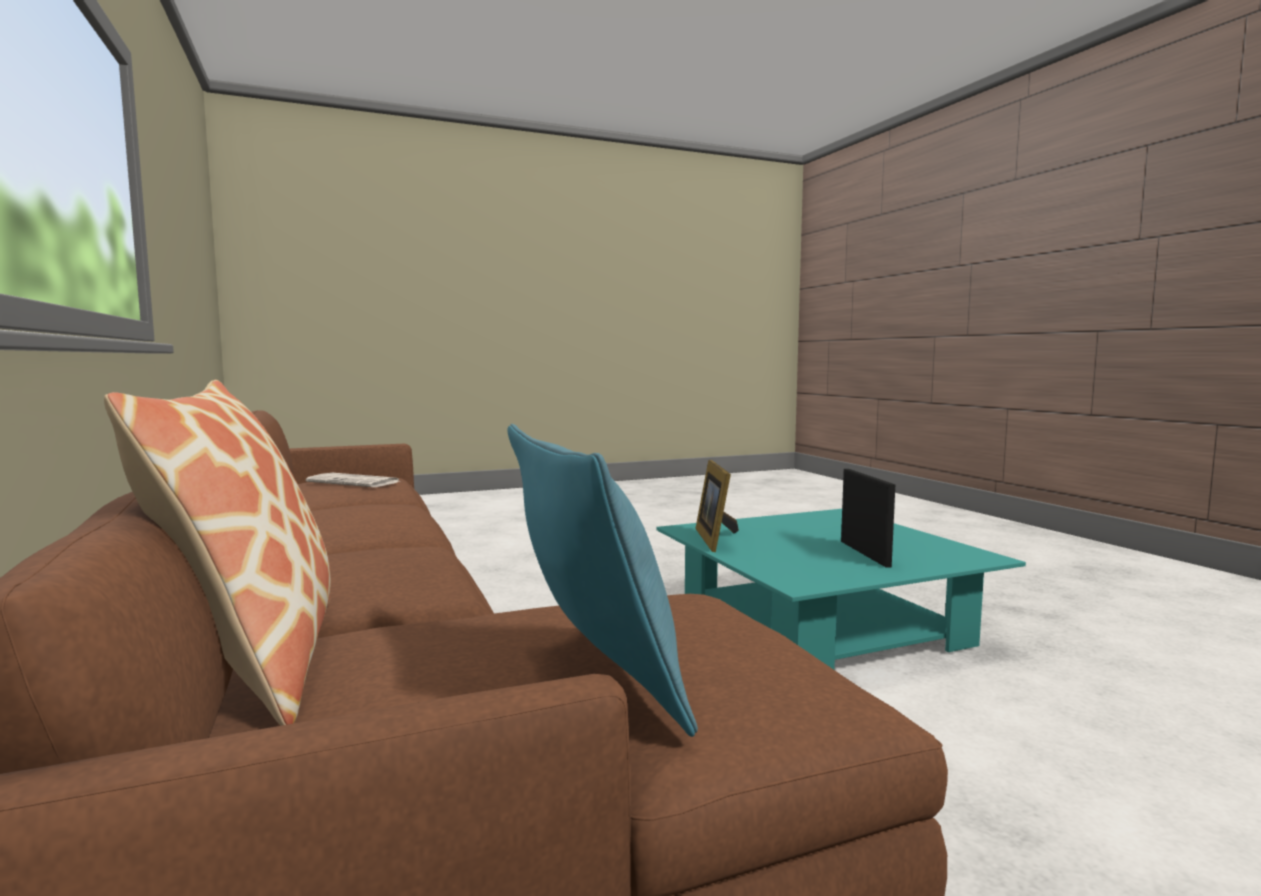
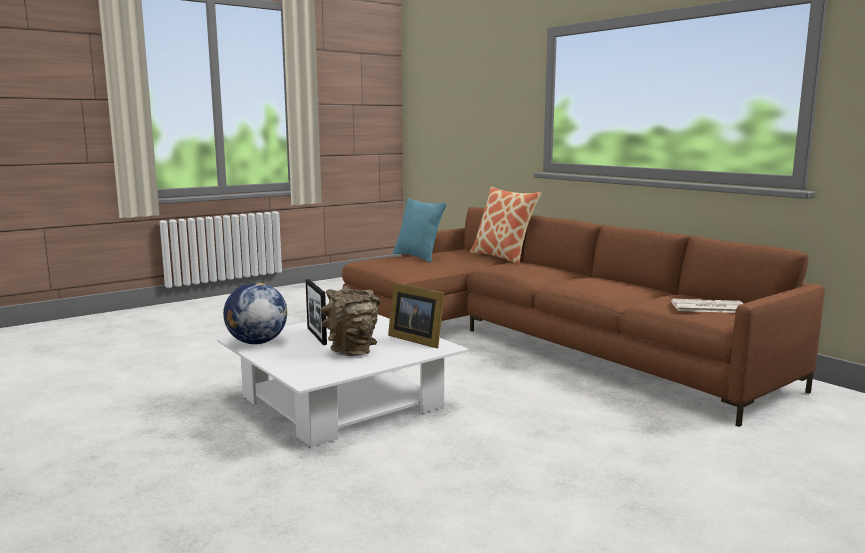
camera: 165 degrees right, 5 degrees up
(716, 539) = (416, 339): picture frame -> picture frame turned 150 degrees clockwise
(802, 532) = (352, 351): none -> brown vase
(818, 625) = (343, 402): turquoise coffee table -> white coffee table
(948, 550) = (256, 342): none -> globe

